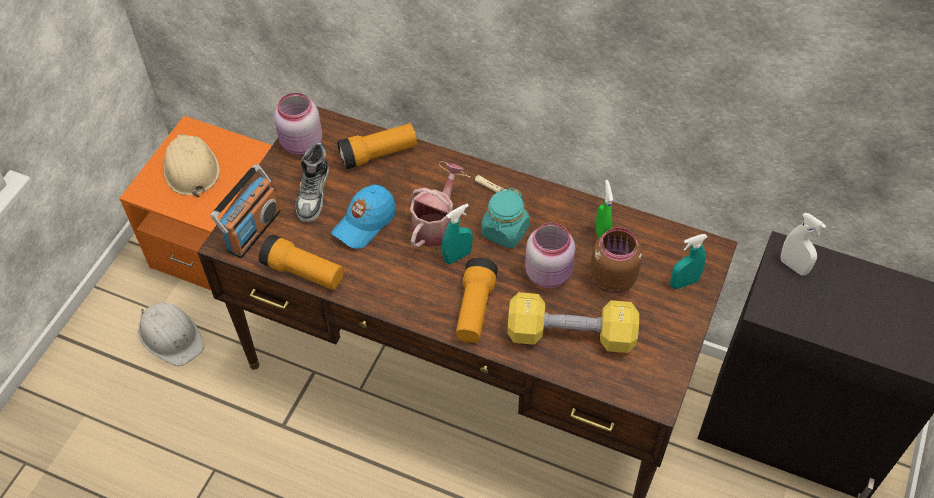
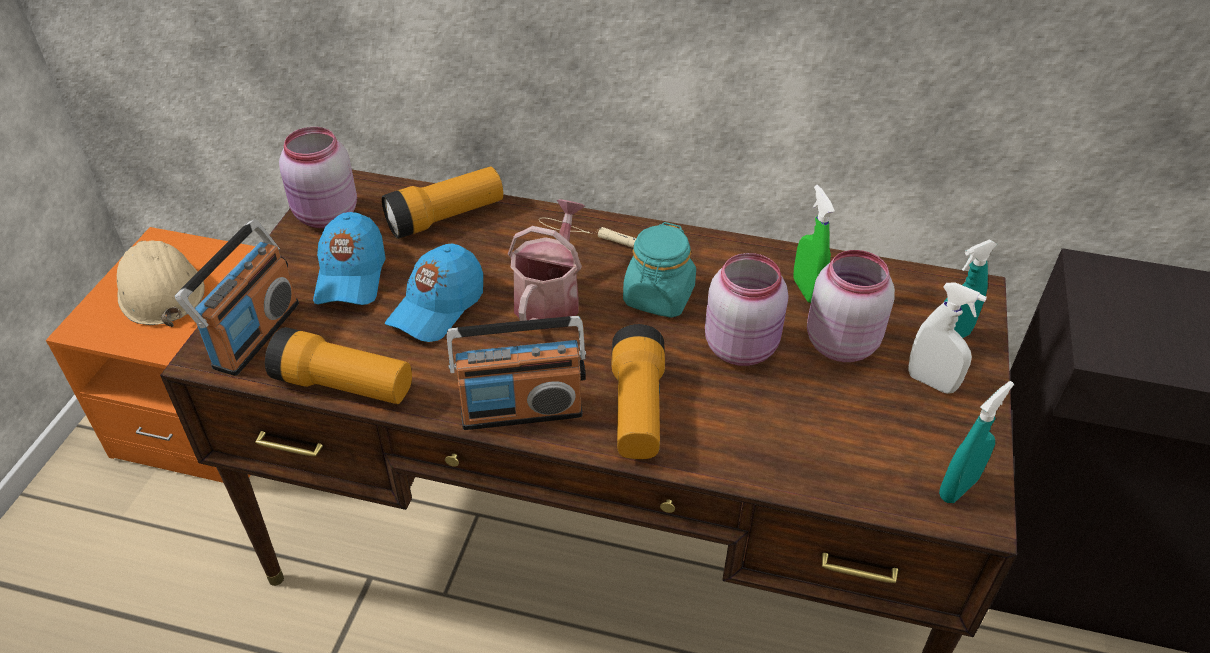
camera: 10 degrees left, 10 degrees down
(171, 336) = (142, 551): white hard hat -> none
(314, 194) = (351, 276): shoe -> blue cap
(406, 301) = (521, 410): none -> radio
(457, 256) = (592, 338): turquoise spray bottle -> turquoise spray bottle (958, 488)
(571, 334) = (802, 429): yellow dumbbell -> none
(611, 278) = (839, 342): brown jar -> pink jar
(793, 266) = (1115, 289): white spray bottle -> white spray bottle (931, 382)

